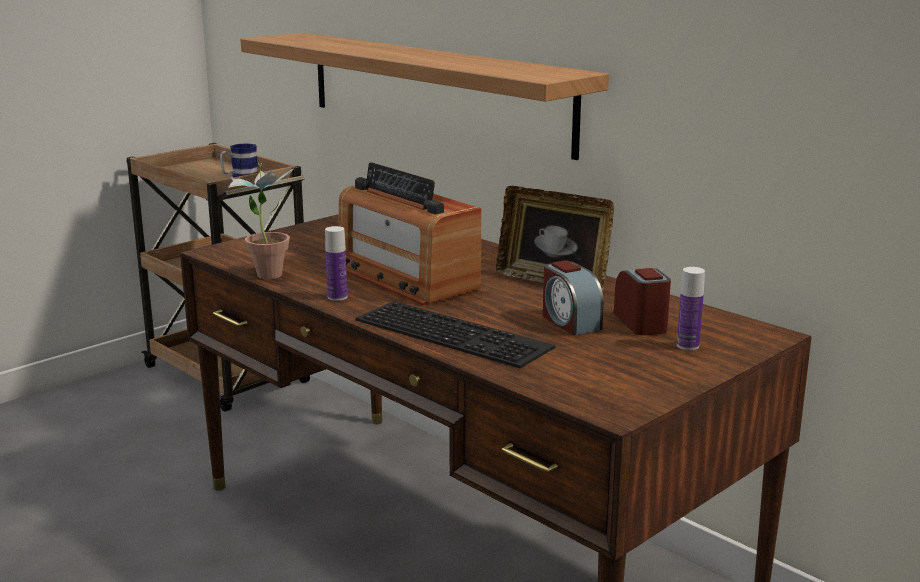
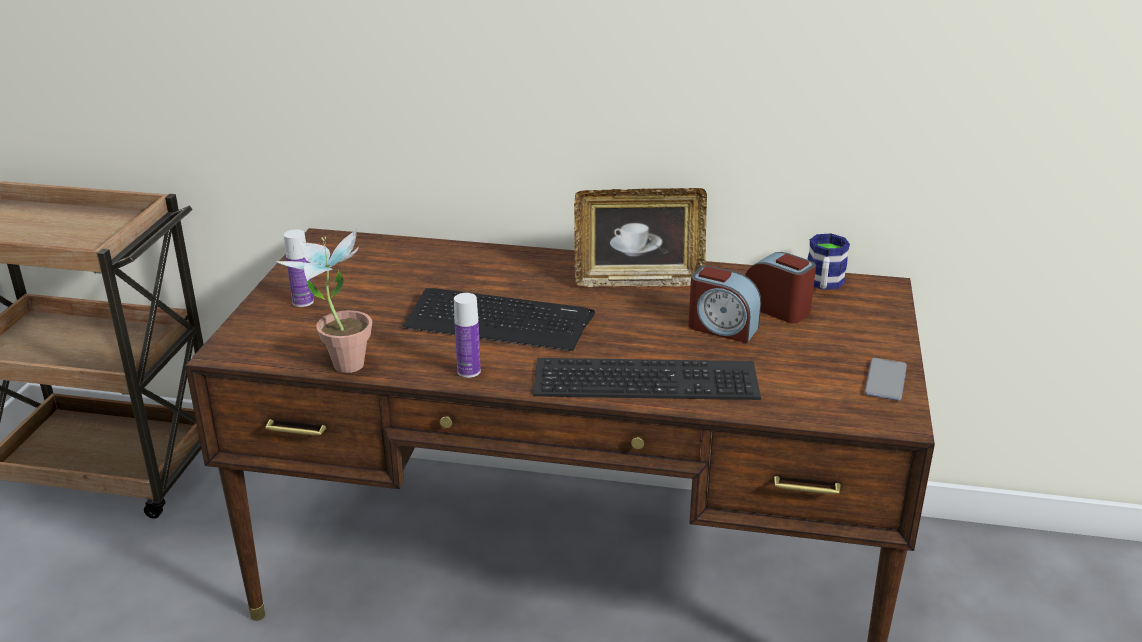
camera: 35 degrees left, 10 degrees up
(239, 176) = (89, 224): mug -> mug (824, 284)
(406, 278) = (498, 321): radio -> keyboard
(434, 90) = (399, 83): shelf -> none
(653, 388) = (885, 380): none -> phone
(687, 346) = (845, 322): bottle -> bottle (303, 302)

